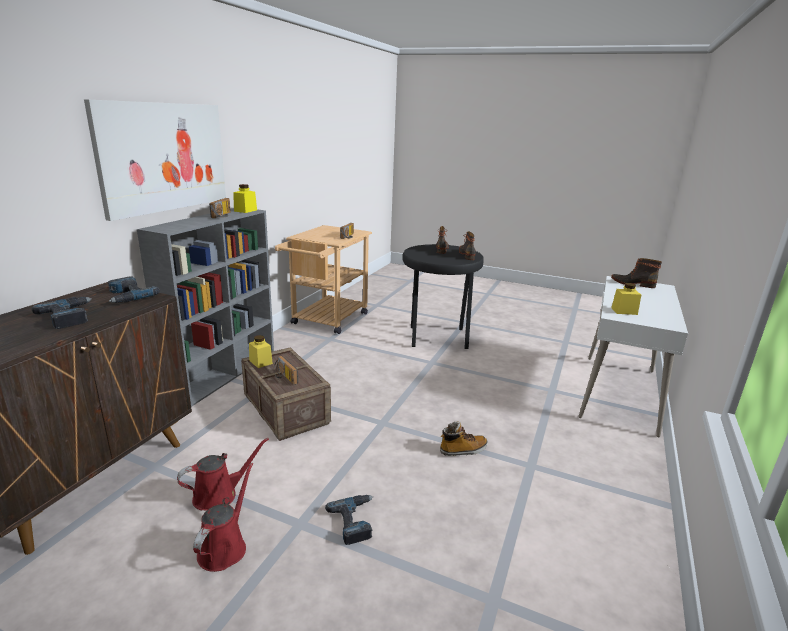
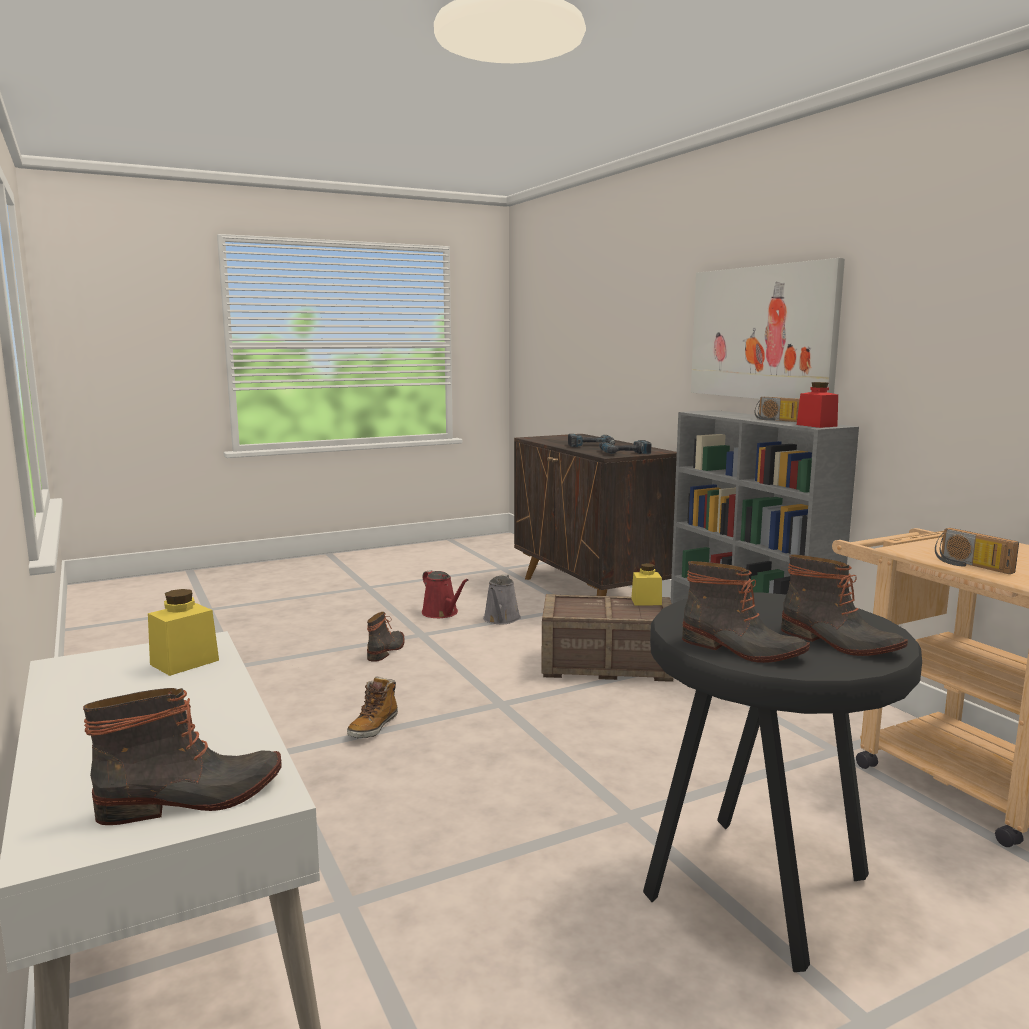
camera: 130 degrees right, 10 degrees down
(219, 495) = (501, 619): red watering can -> grey watering can
(245, 210) = (816, 425): yellow jar -> red jar
(284, 377) = (591, 604): radio -> none
(355, 521) = (387, 650): power drill -> boot

